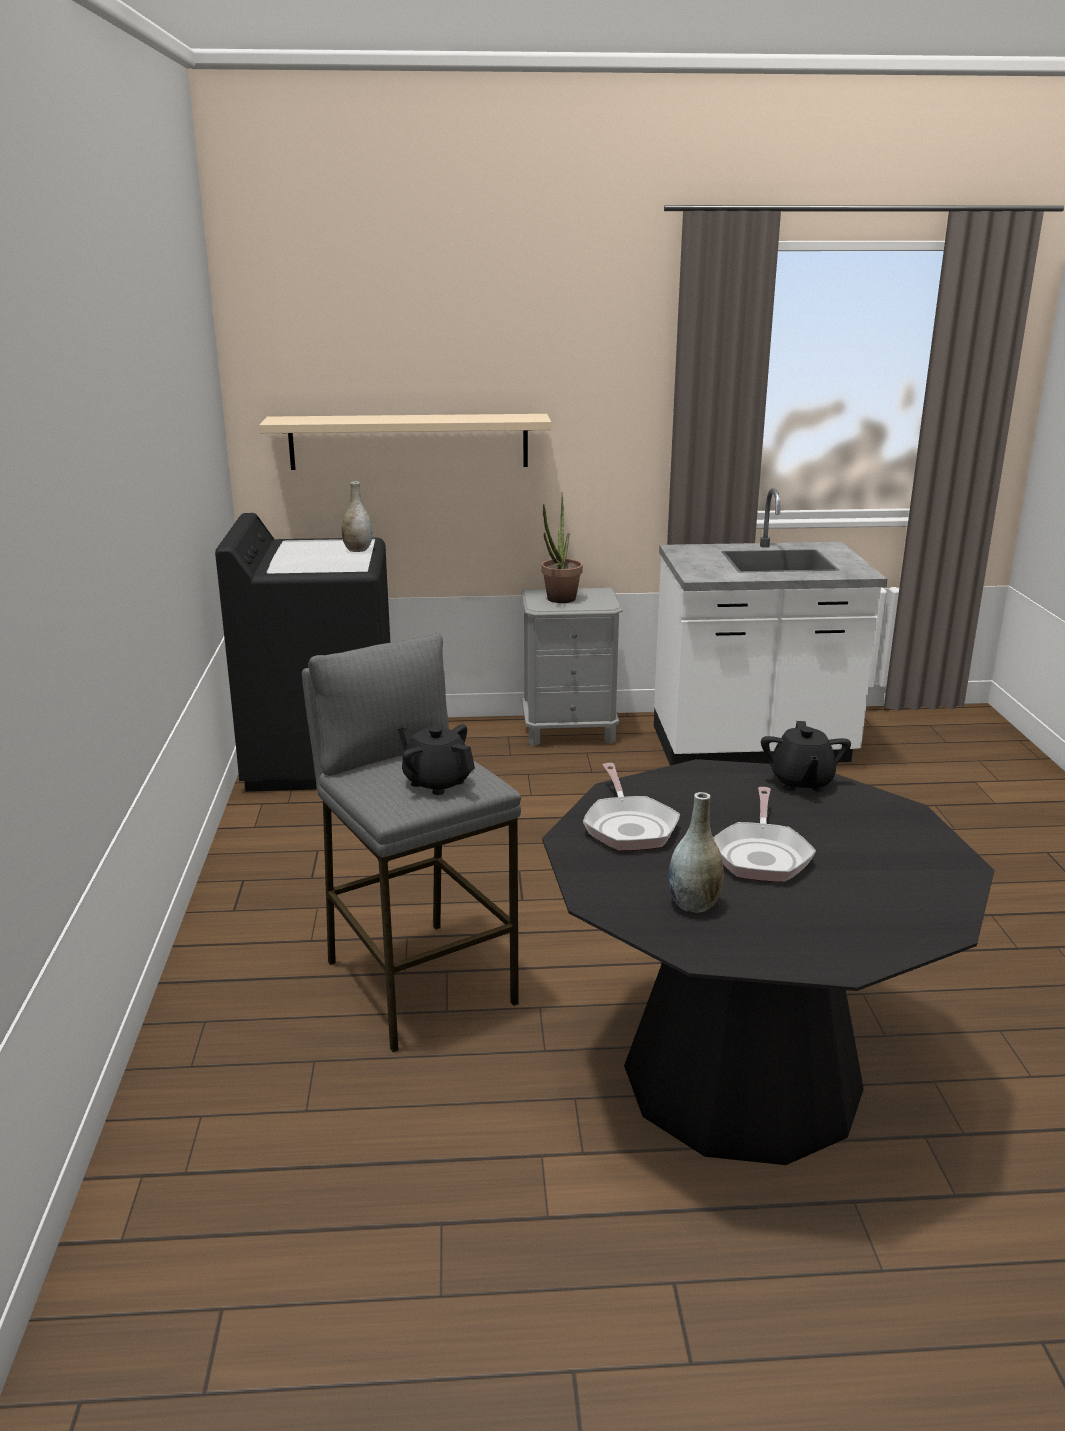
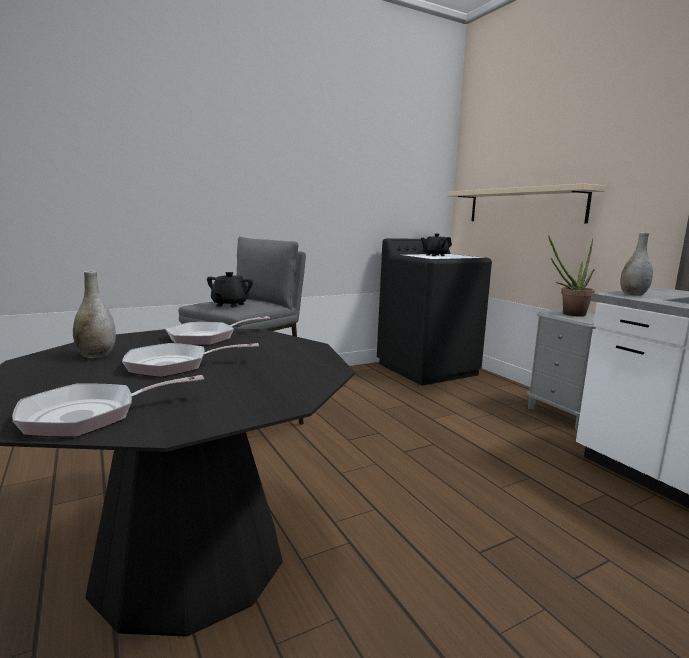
camera: 65 degrees right, 10 degrees down
(358, 550) = (460, 257): grey vase -> grey vase (633, 294)
(801, 782) = (315, 369): black teapot -> black teapot (435, 255)
(920, 902) = (90, 415): none -> frying pan

